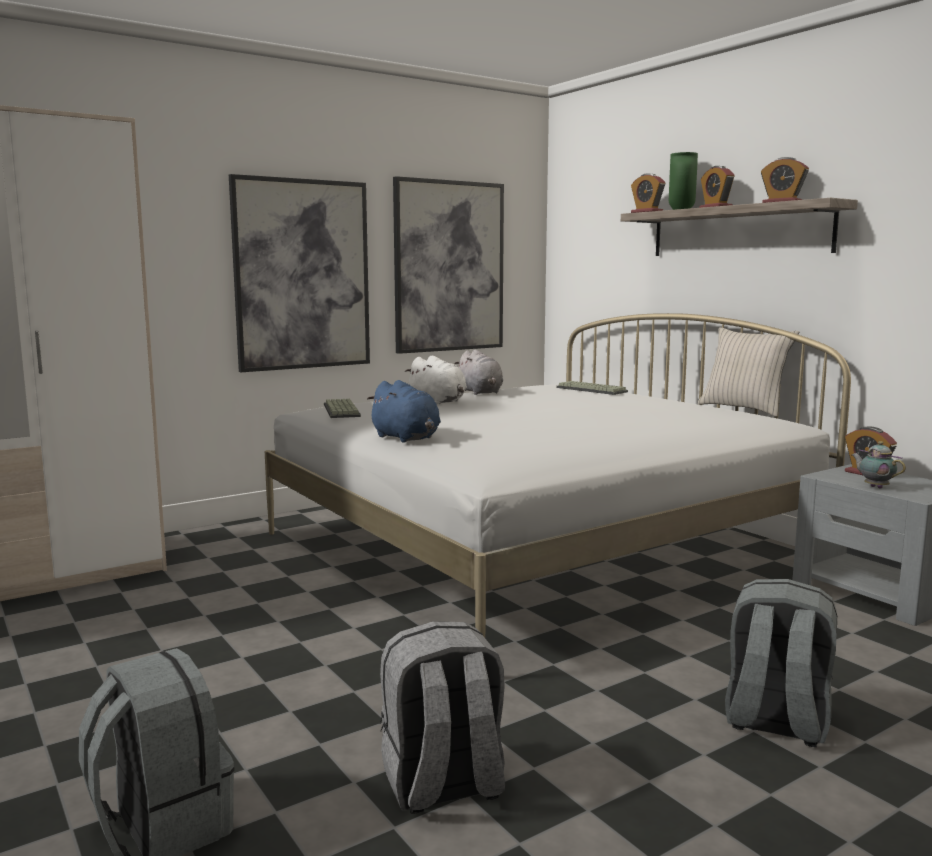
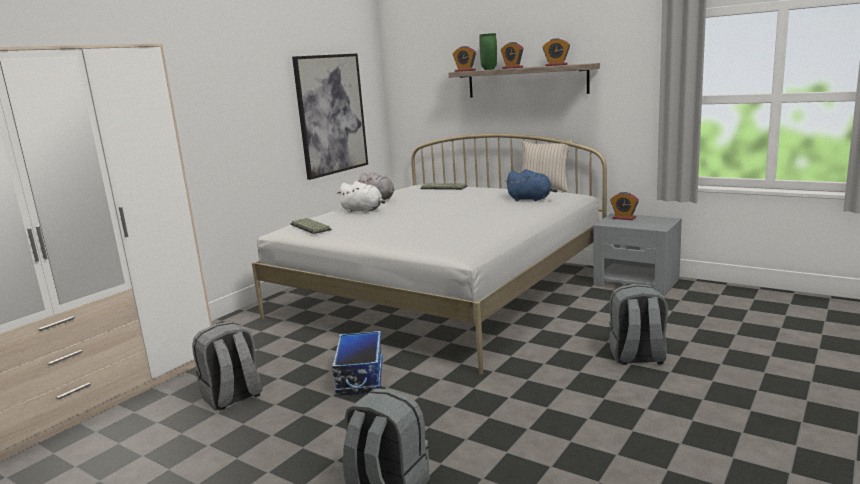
camera: 20 degrees left, 5 degrees up
(302, 275) = (245, 134): picture -> none
(305, 639) = (359, 376): none -> storage box
(407, 438) = (386, 240): blue plush toy -> blue plush toy (531, 199)
(443, 785) = (511, 427): grey backpack -> grey backpack (233, 397)
(874, 487) = (634, 225): teapot -> none

